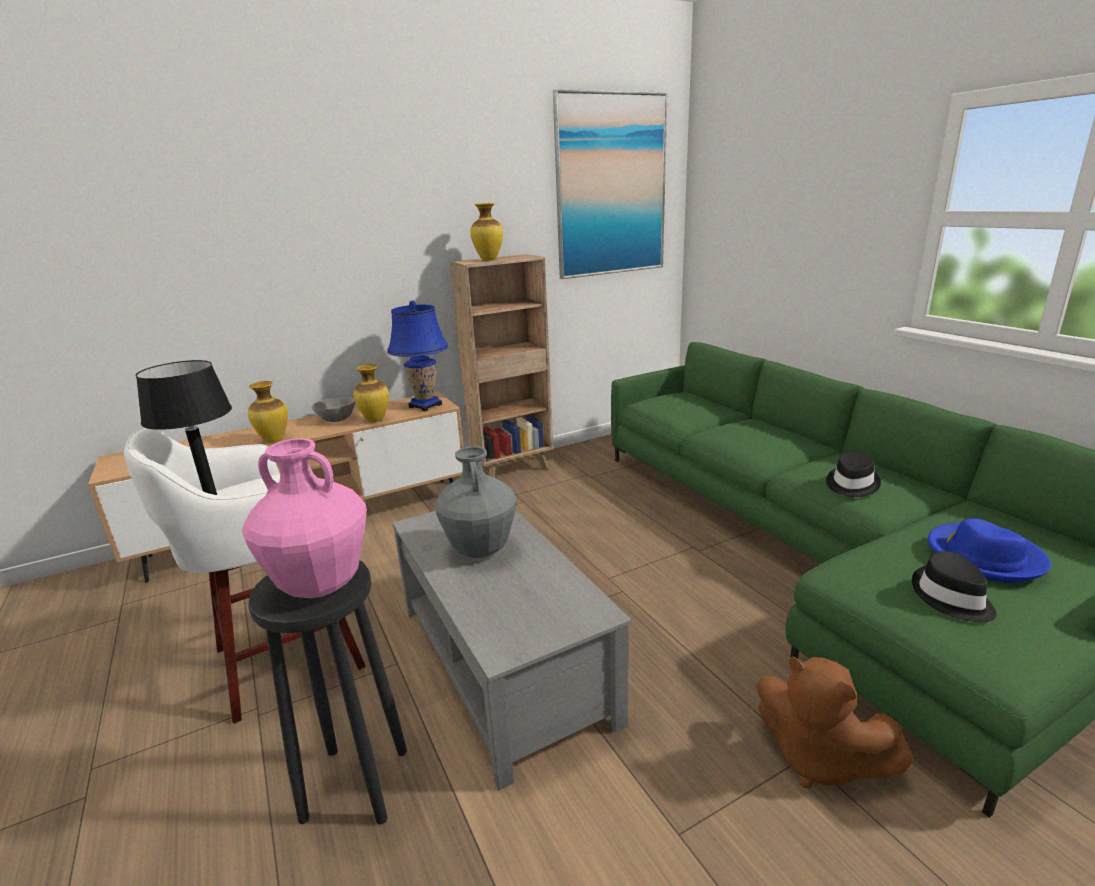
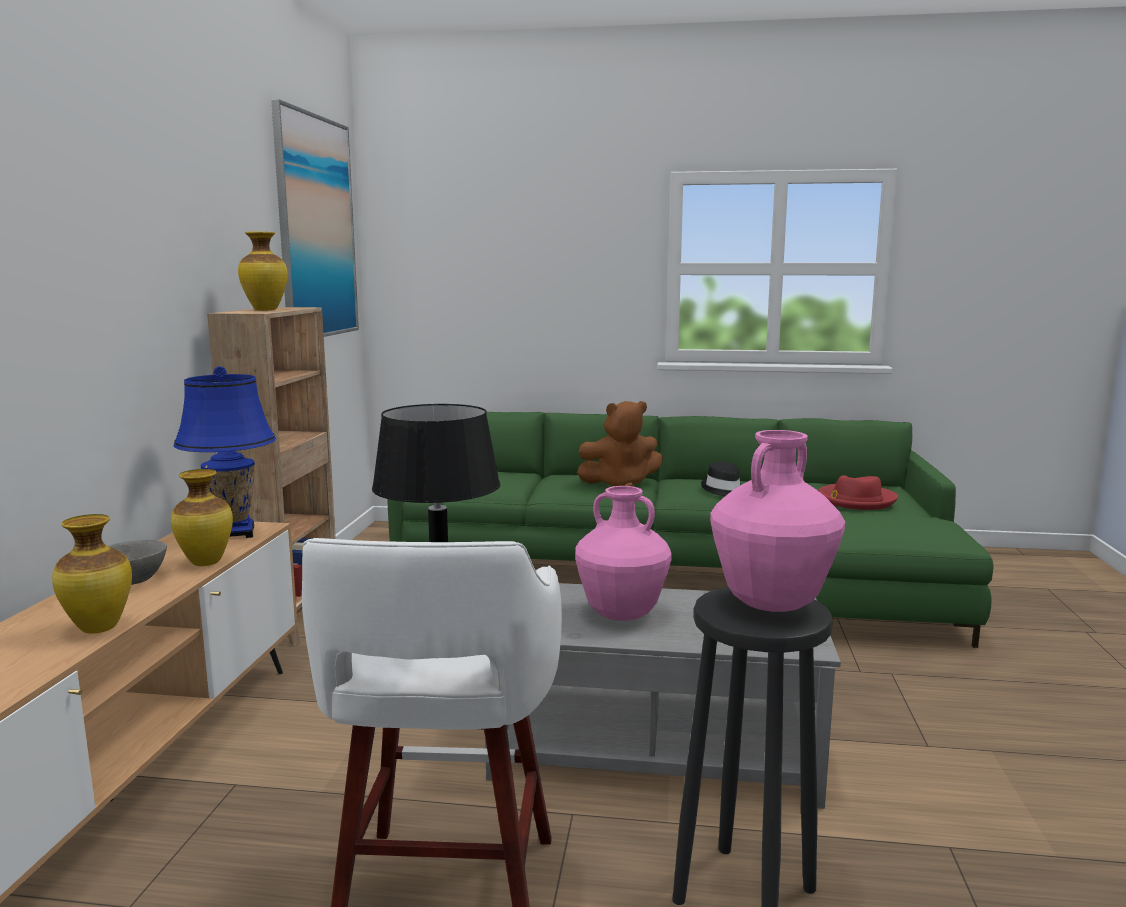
camera: 55 degrees left, 10 degrees down
(480, 549) = (621, 614): grey vase -> pink vase
(817, 758) = (896, 670): brown plush toy -> brown plush toy (620, 484)
(951, 598) = (889, 521): black hat -> none
(984, 556) = (856, 500): blue hat -> red hat

